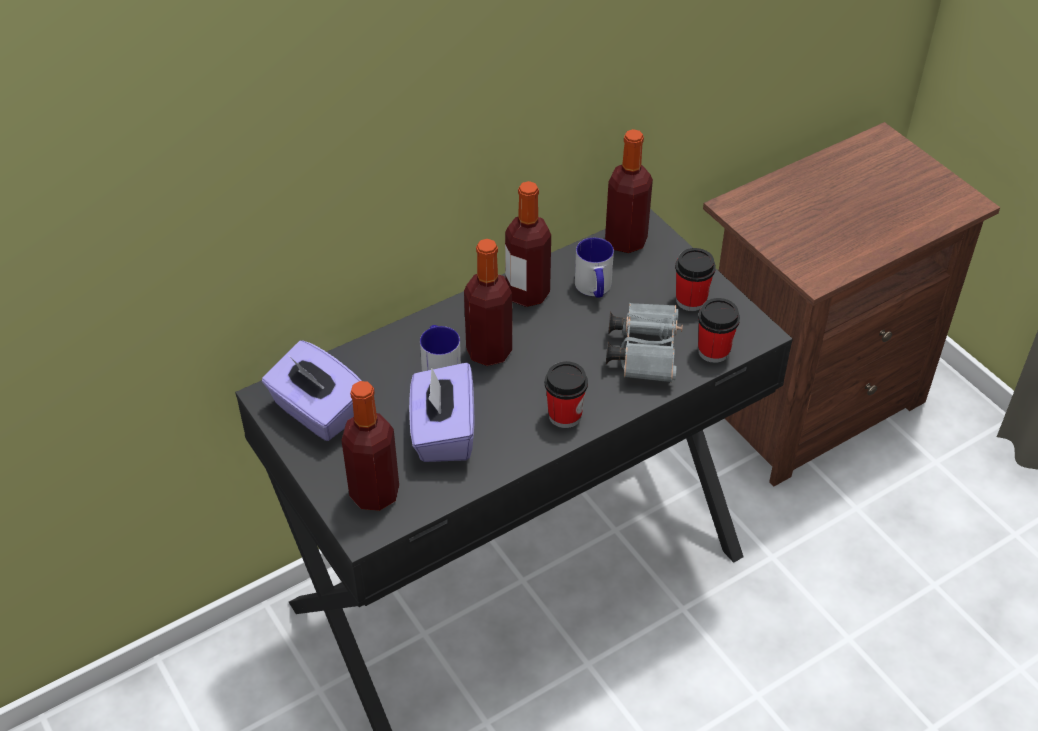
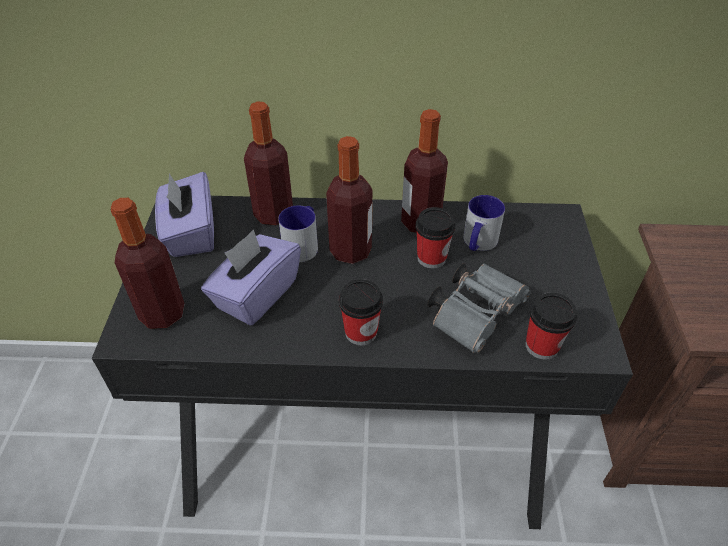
camera: 35 degrees right, 0 degrees up
(626, 240) = (537, 219): bottle -> bottle (273, 214)
(691, 300) = (556, 291): cup -> cup (431, 258)

